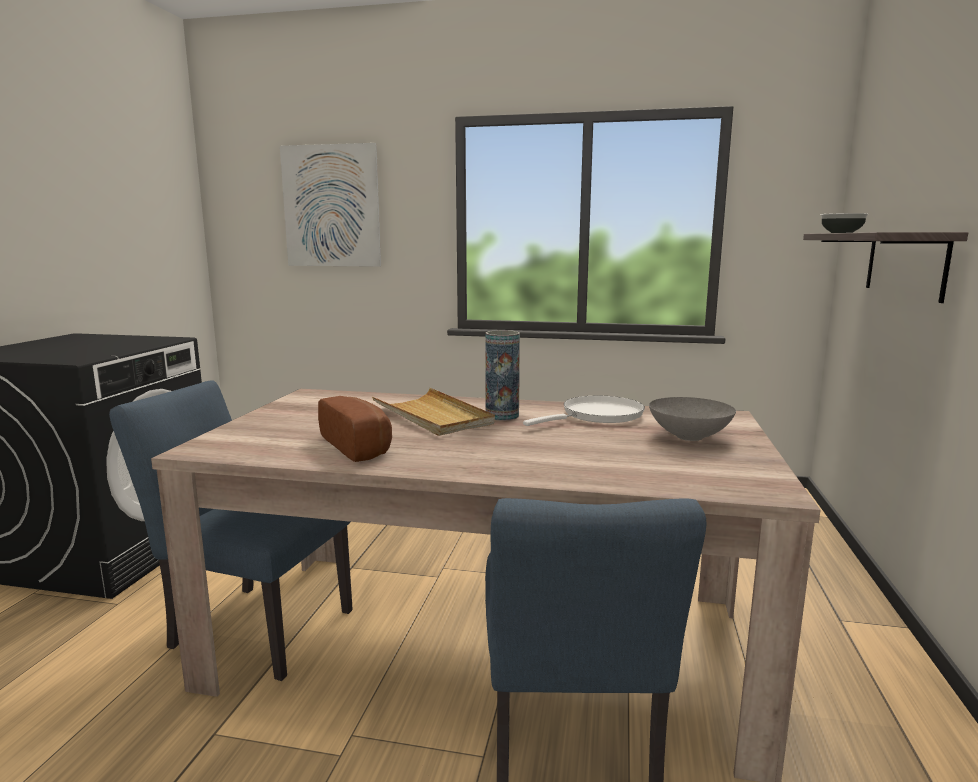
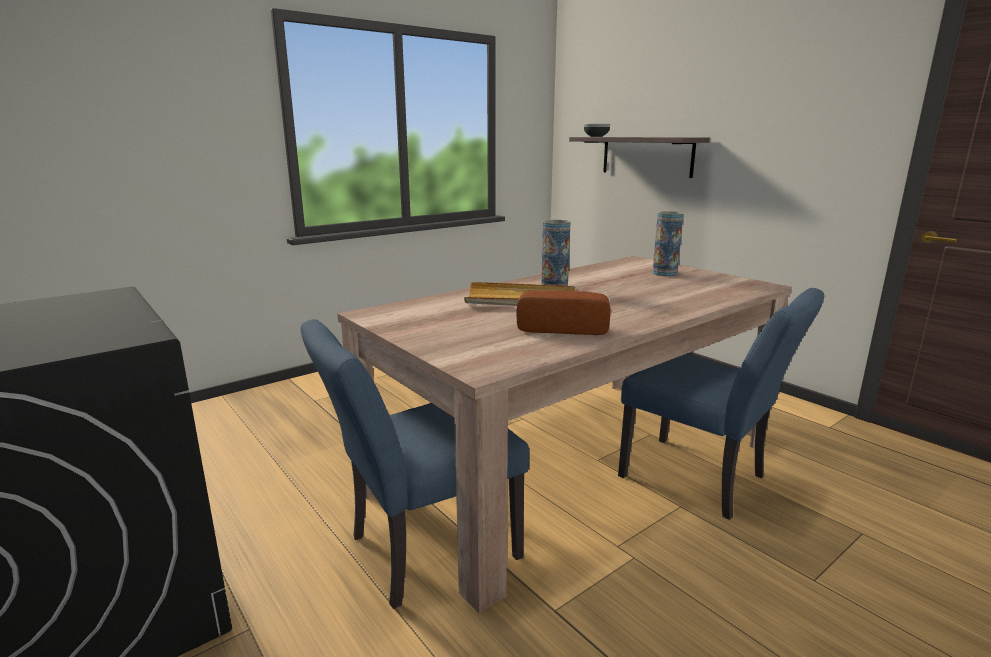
camera: 50 degrees left, 5 degrees up
(331, 206) = (116, 101): picture -> none
(598, 415) = (594, 275): white frying pan -> none
(690, 437) = (664, 273): grey bowl -> vase

